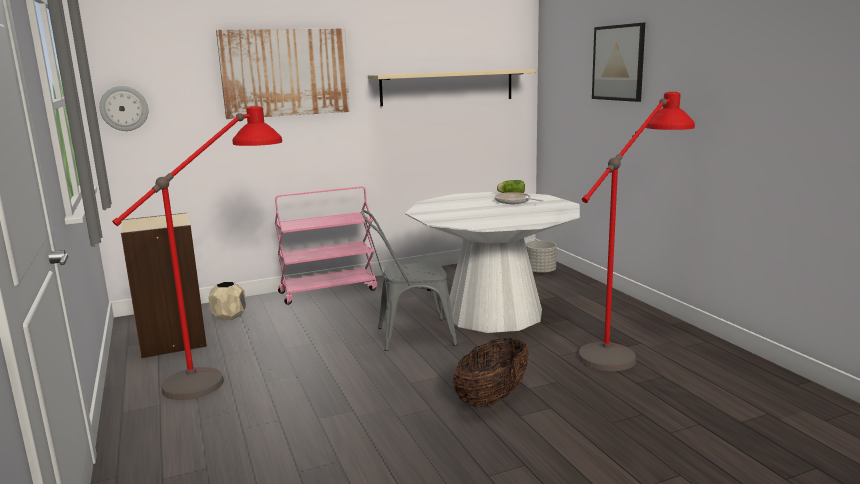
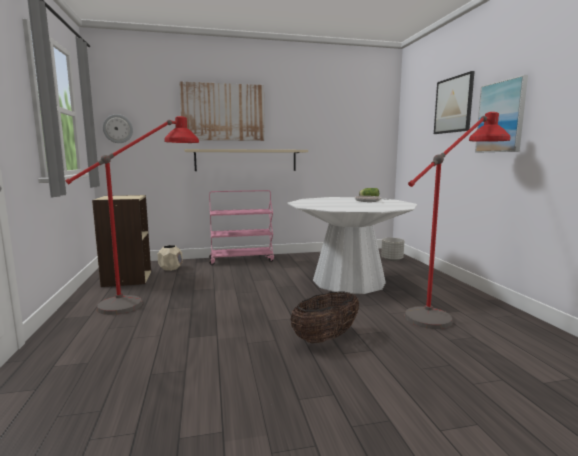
camera: 10 degrees right, 5 degrees down
(408, 335) = (281, 290): grey chair -> none
(447, 87) = (333, 128): beige shelf -> beige shelf (246, 160)
(681, 91) = (501, 117): none -> picture

